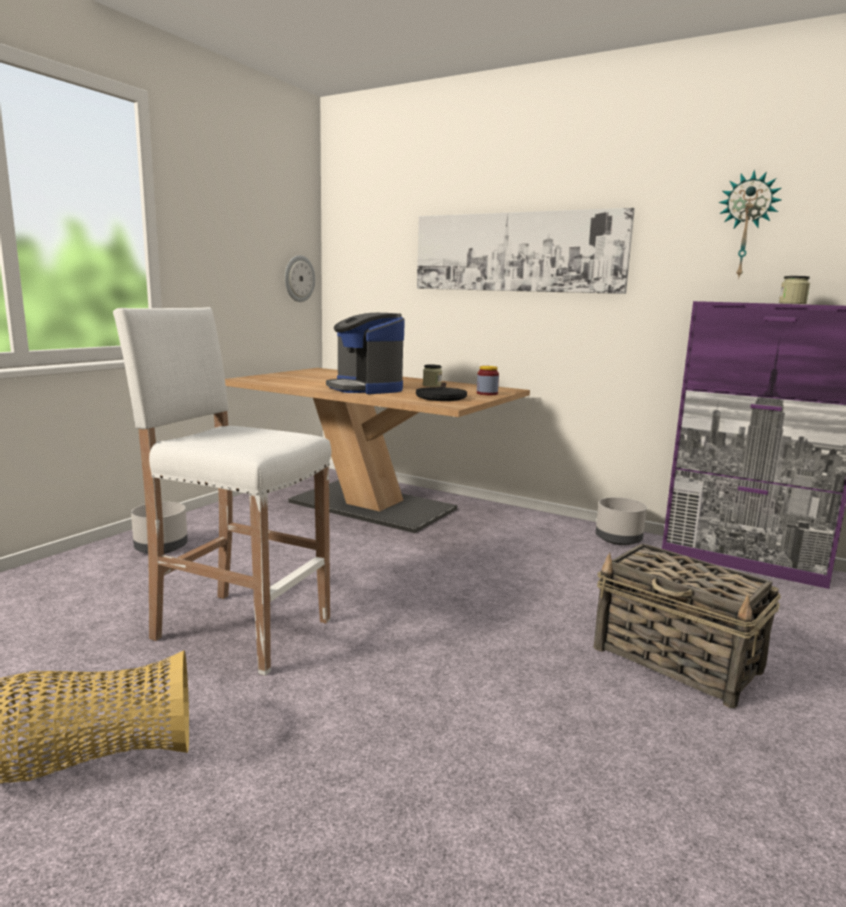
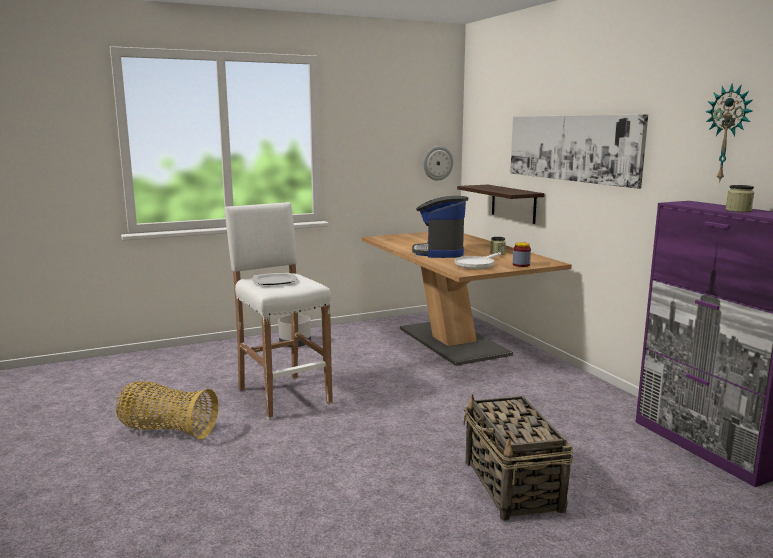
camera: 35 degrees right, 0 degrees up
(230, 437) = (275, 281): none -> plate
(420, 326) = (513, 203): none -> shelf
(441, 396) = (477, 264): black frying pan -> white frying pan
(619, 539) = (614, 404): grey planter -> none

